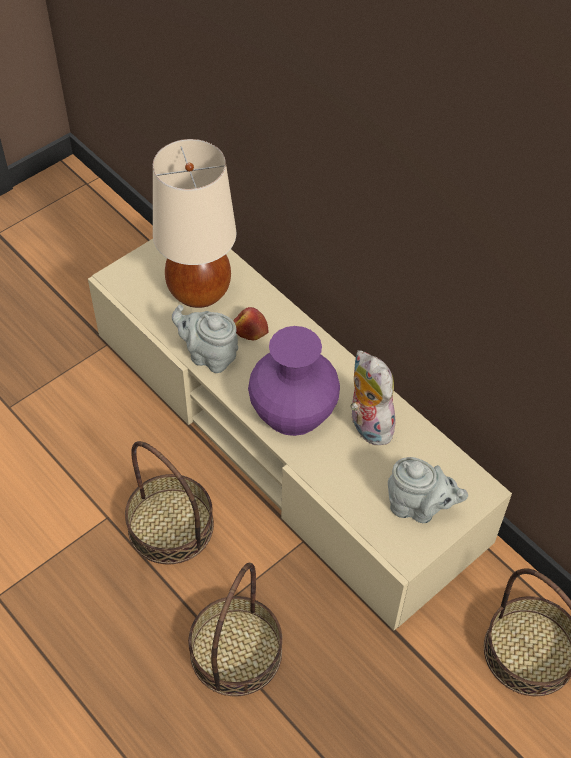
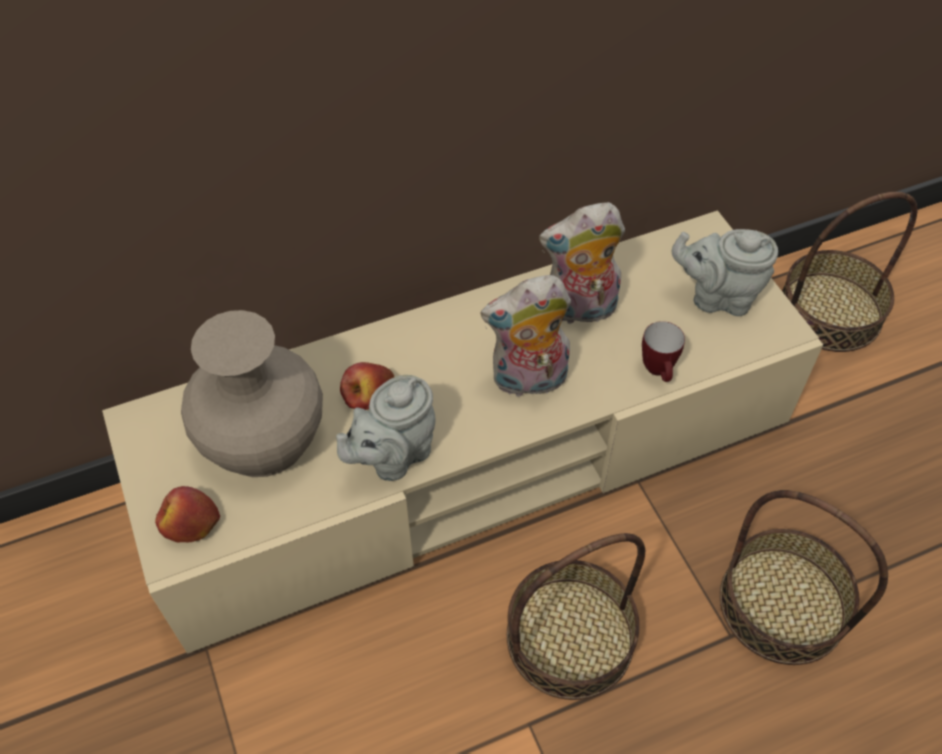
camera: 70 degrees left, 0 degrees up
(133, 279) = (189, 523): none -> apple
(199, 291) = (263, 438): beige table lamp -> beige vase
(293, 410) = (528, 381): purple vase -> plush toy
(331, 483) = (659, 372): none -> mug
(419, 507) = (717, 297): grey teapot -> grey teapot turned 120 degrees counterclockwise

